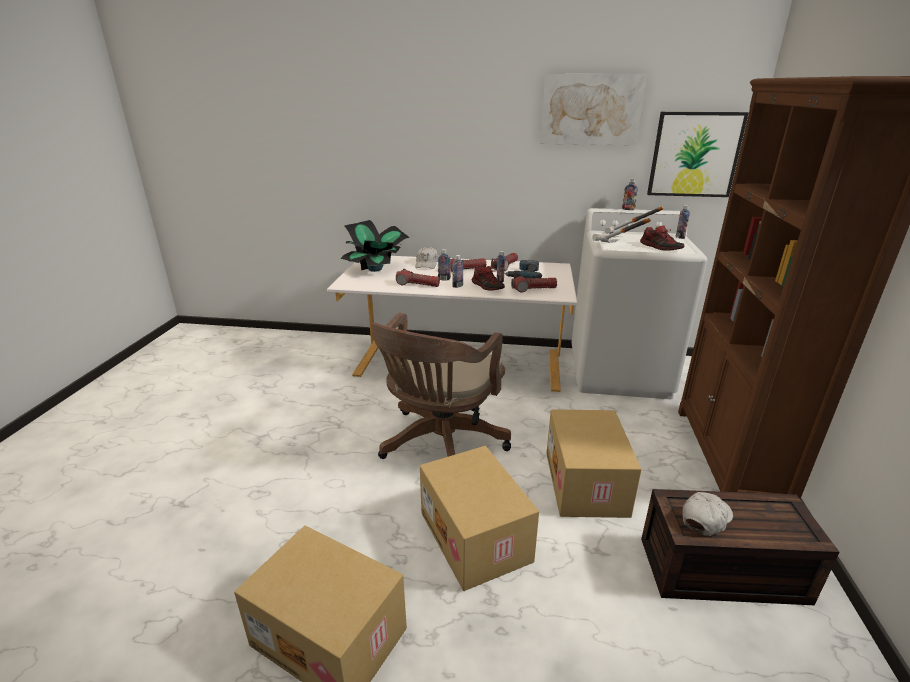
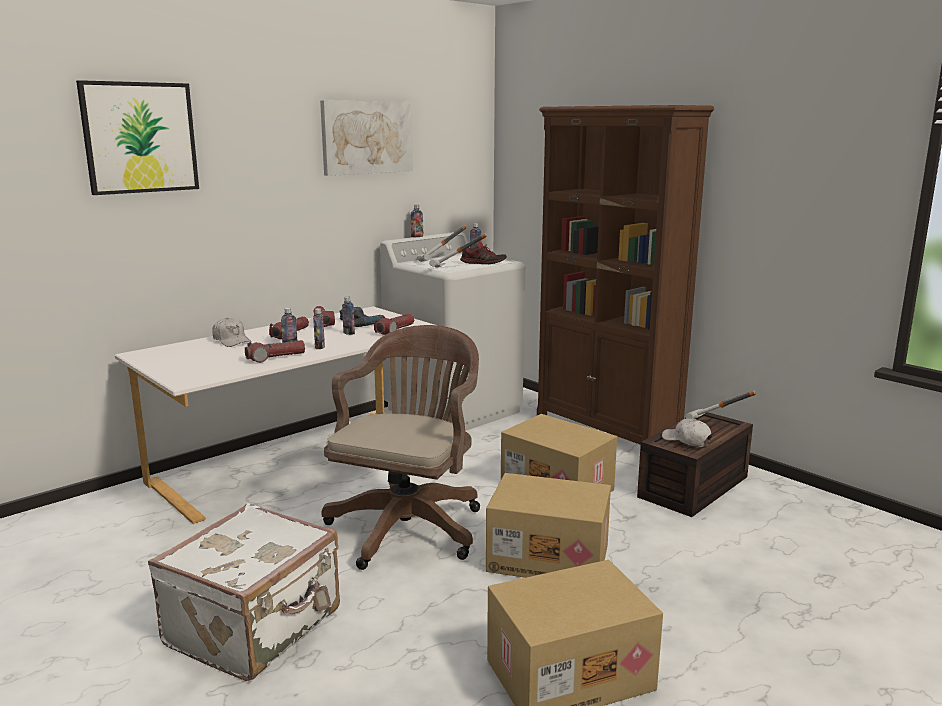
camera: 50 degrees left, 10 degrees down
(274, 457) = (256, 628): none -> white suitcase
(375, 269) = (182, 360): potted plant -> none
(440, 445) = (409, 525): brown office chair -> brown office chair turned 135 degrees counterclockwise
(488, 286) = (350, 340): shoe -> none
(694, 155) = (455, 177): picture -> picture (140, 137)
(705, 518) = (686, 440): white cap -> white cap turned 45 degrees counterclockwise
(777, 522) = (714, 425): none -> hammer

